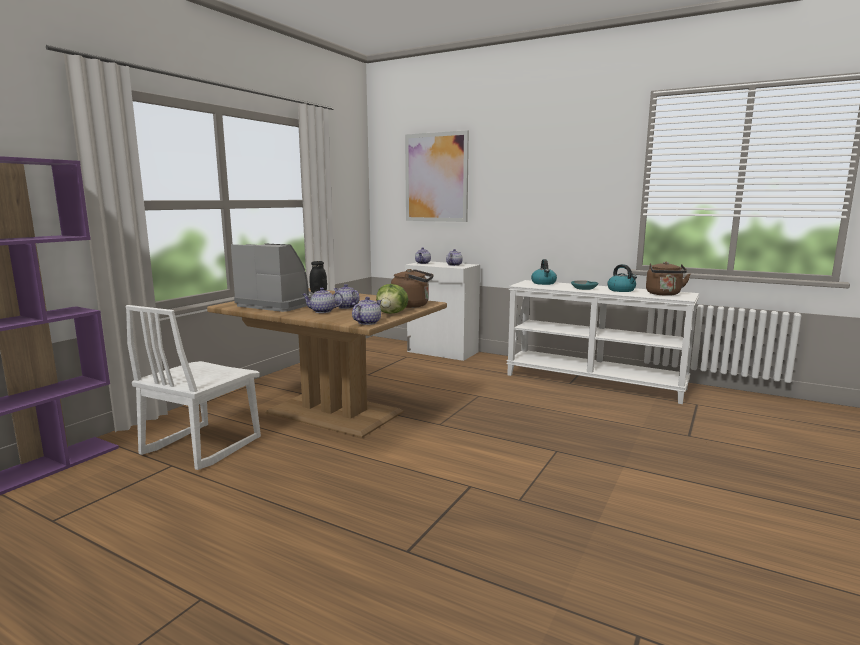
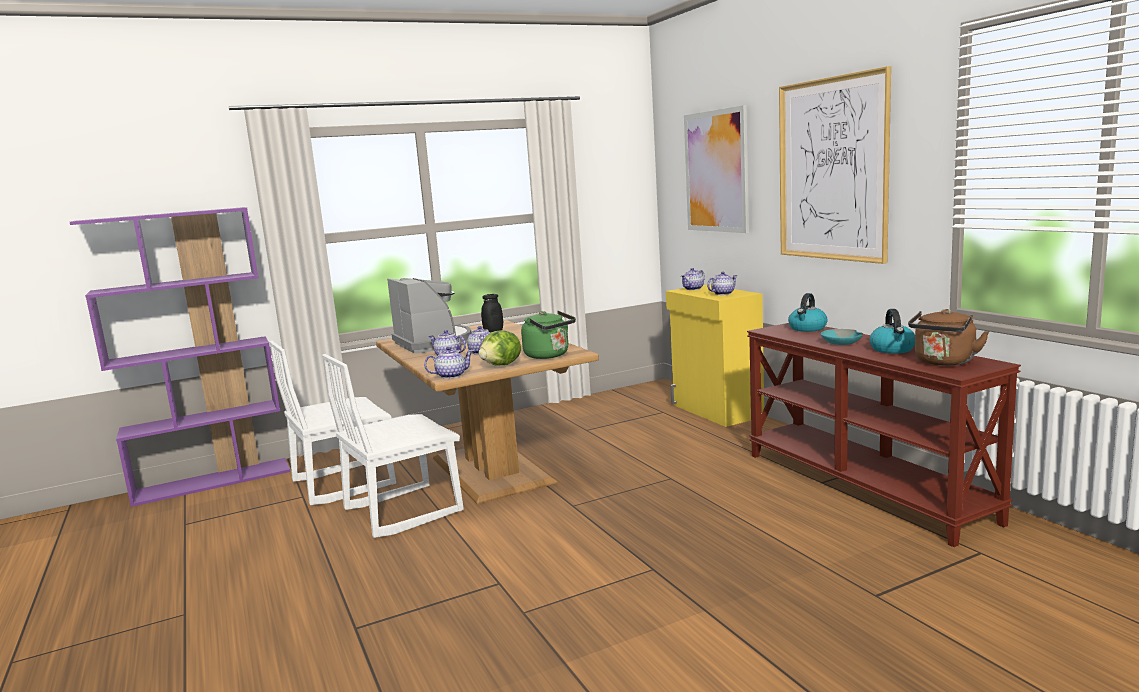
camera: 35 degrees right, 0 degrees up
(301, 455) = (402, 510): none -> white chair
(413, 305) = (549, 355): brown kettle -> green kettle
(442, 352) = (716, 411): white cabinet -> yellow cabinet
(545, 178) = (832, 170): none -> picture
(594, 381) = (865, 486): white console table -> brown console table

